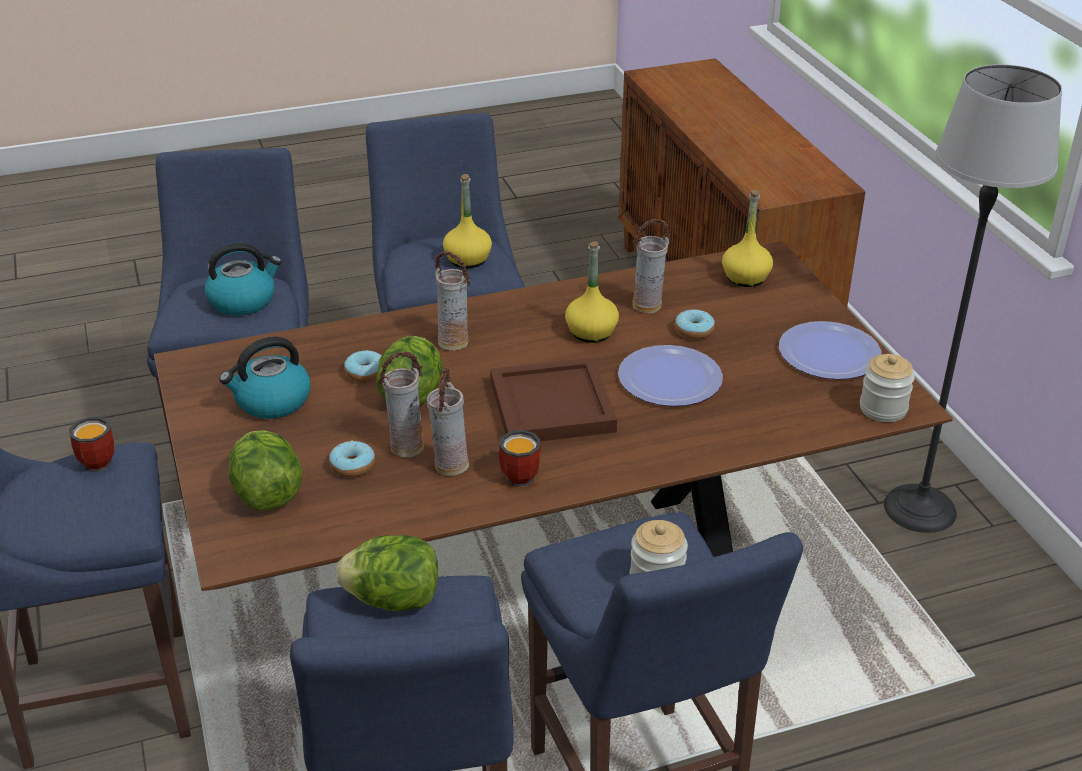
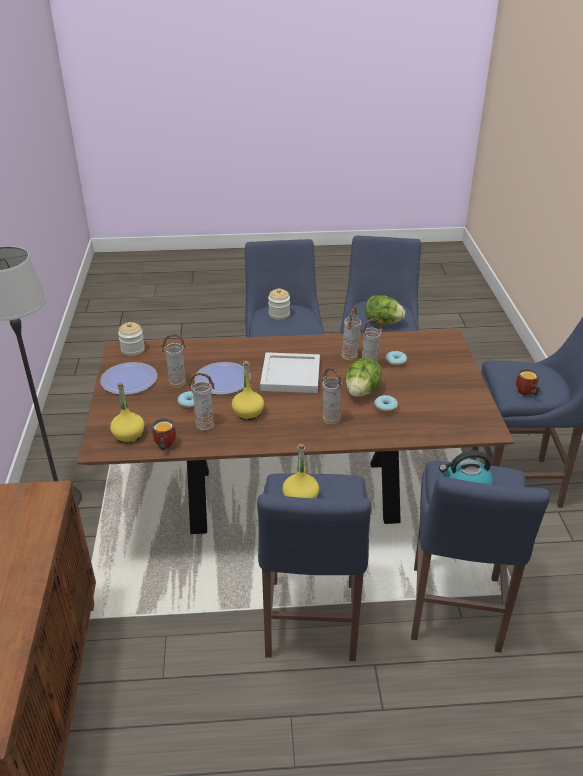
camera: 165 degrees left, 0 degrees up
(267, 494) = (436, 357): lettuce -> none
(271, 401) = (438, 400): kettle -> none
(520, 474) = (318, 348): mug -> mug (163, 446)
(550, 407) = (291, 375): brown tray -> white tray
(742, 360) = (177, 383): none -> vase

